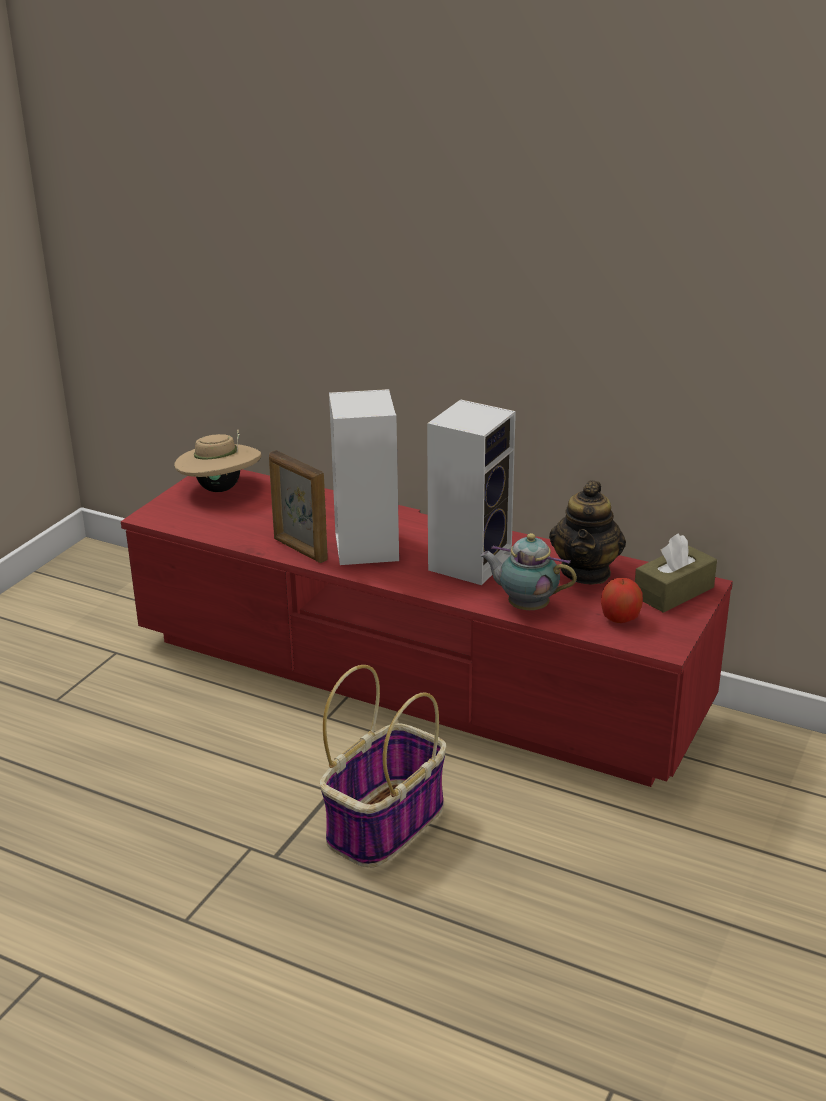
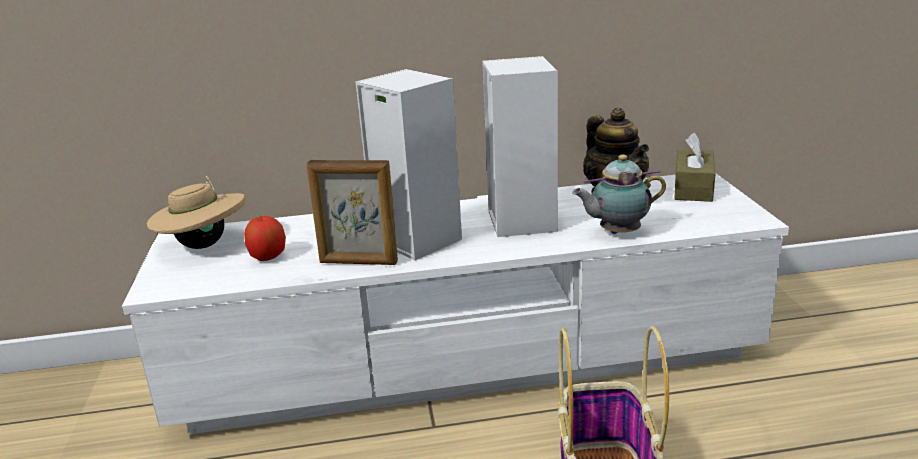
camera: 35 degrees left, 5 degrees down
(416, 677) = (467, 360): red tv stand -> white tv stand
(620, 618) = (693, 215): apple -> apple (267, 257)

